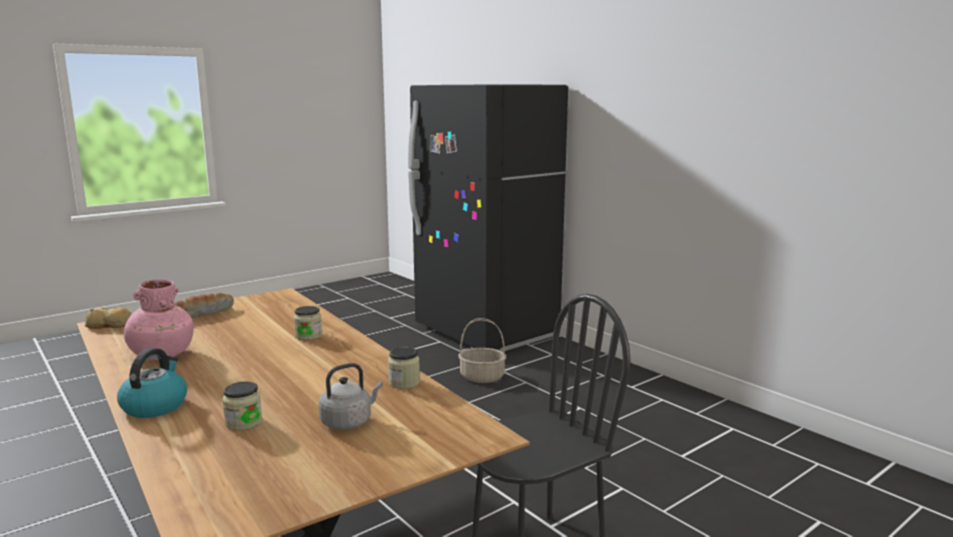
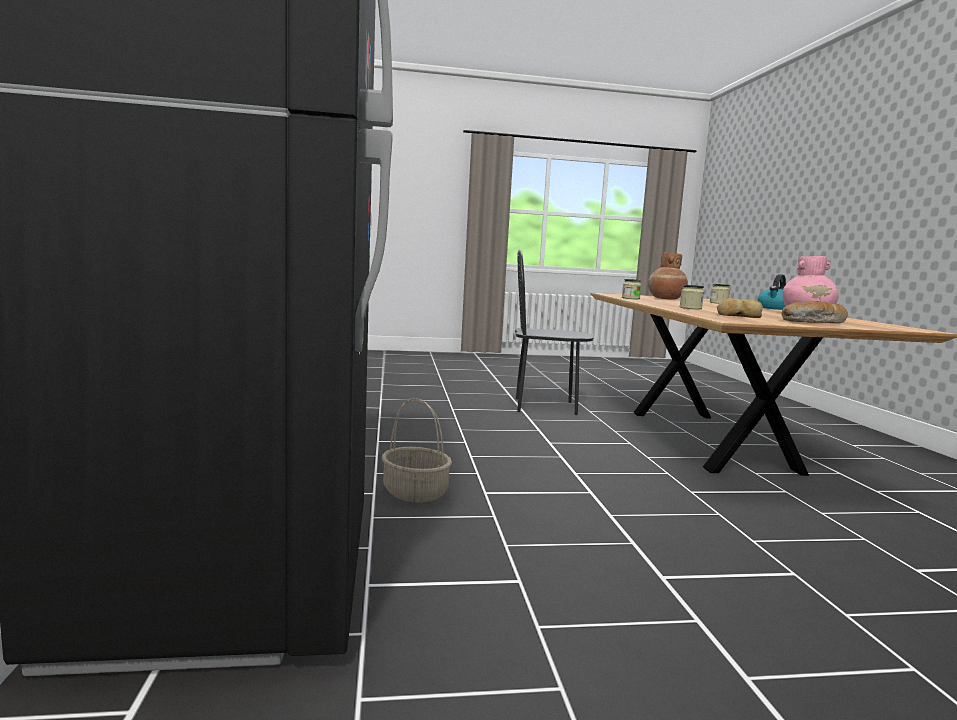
camera: 150 degrees left, 5 degrees down
(110, 325) = (907, 328): bread -> bread (738, 316)
(349, 422) = (665, 299): grey kettle -> brown vase

